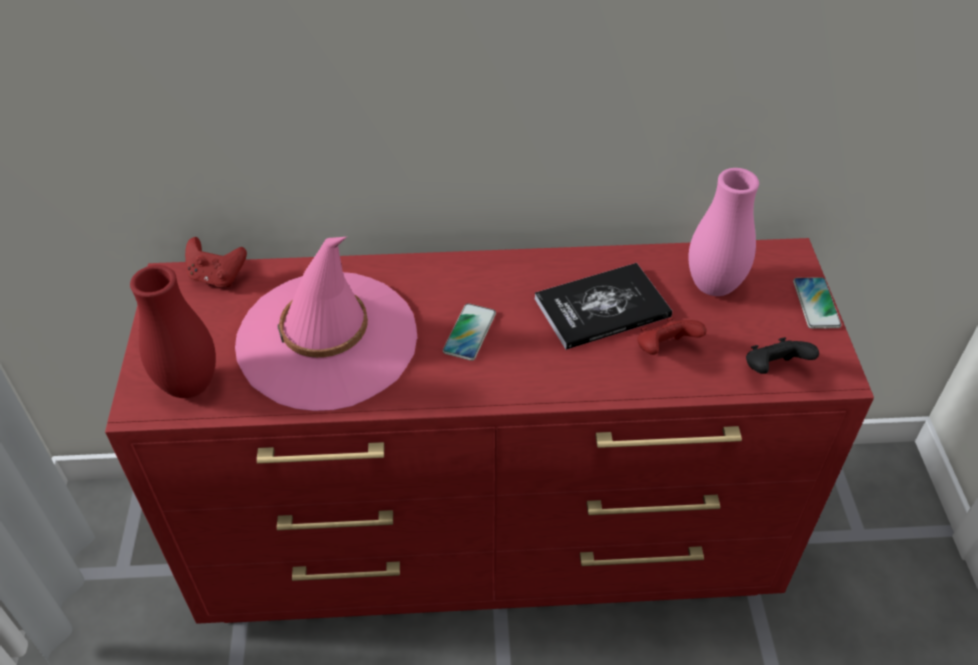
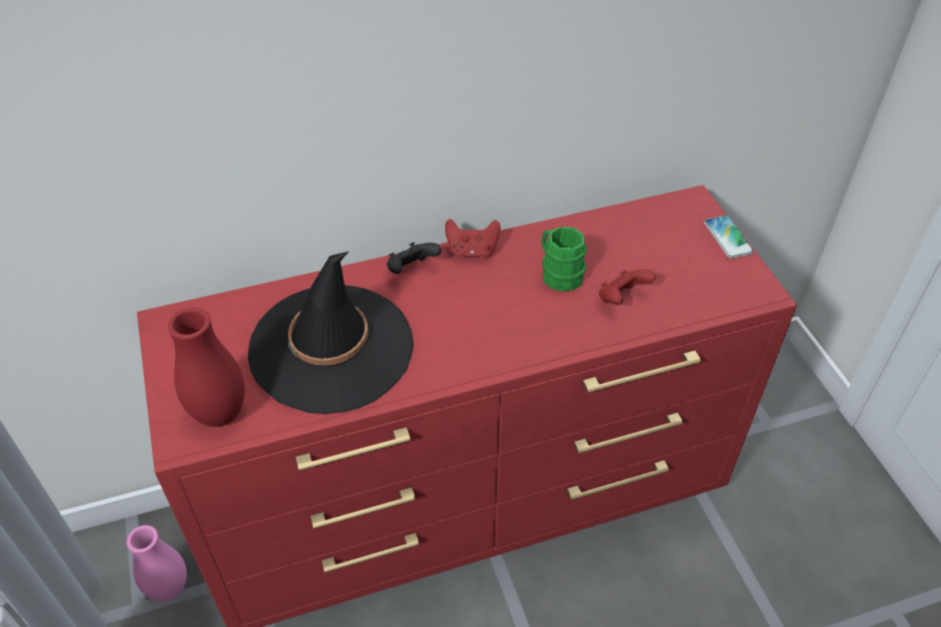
camera: 15 degrees left, 0 degrees up
(217, 277) = (208, 312): red game controller -> red game controller (472, 251)
(327, 340) = (331, 348): pink hat -> black hat
(469, 332) = (454, 317): phone -> none
(602, 308) = (558, 274): book -> green mug
(713, 286) = (642, 238): pink vase -> pink vase (169, 589)
(773, 369) = (713, 298): black game controller -> black game controller (411, 270)

